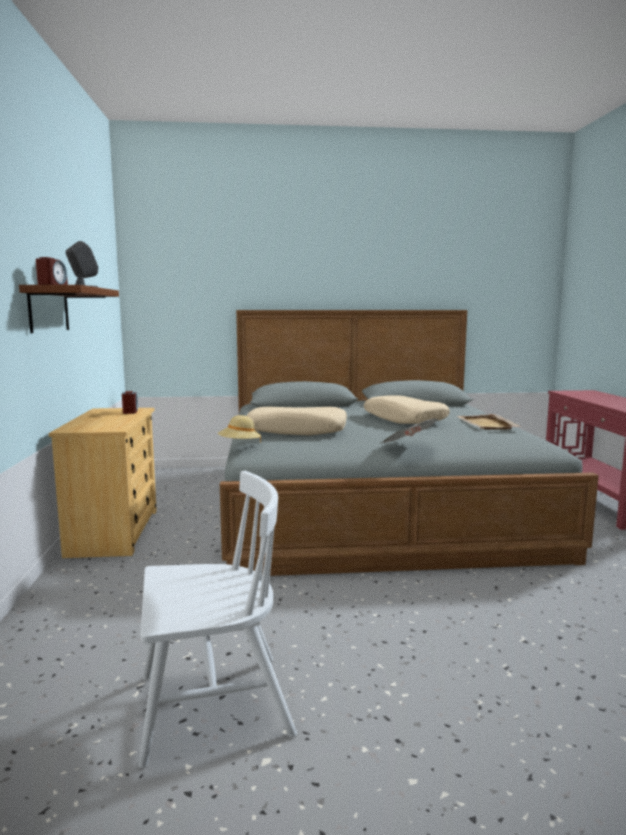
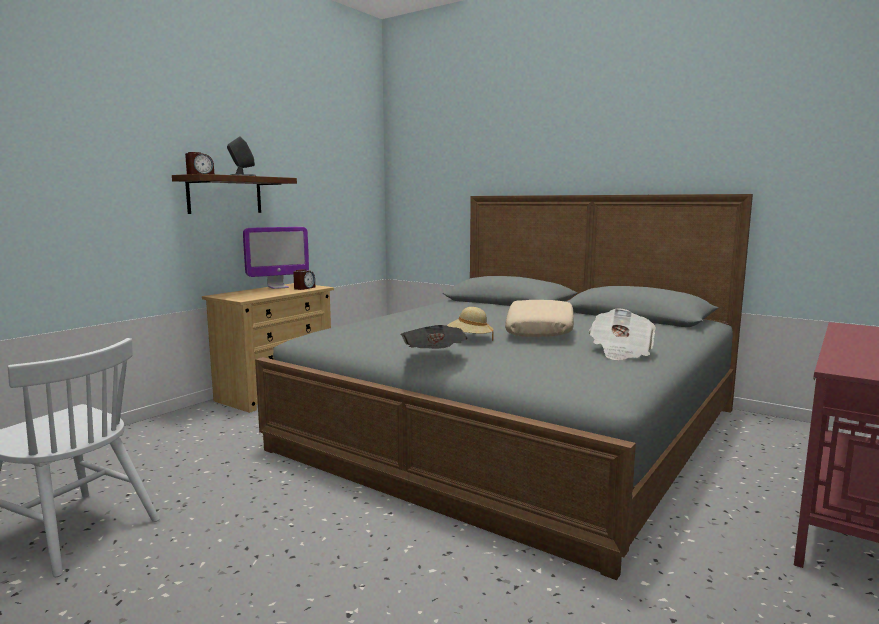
camera: 40 degrees right, 0 degrees up
(97, 414) = (278, 287): none -> monitor
(239, 445) = (313, 328): beige hat -> beige hat (470, 339)
(297, 431) = (398, 324): beige pillow -> none
(487, 424) = (620, 352): beige tray -> newspaper

